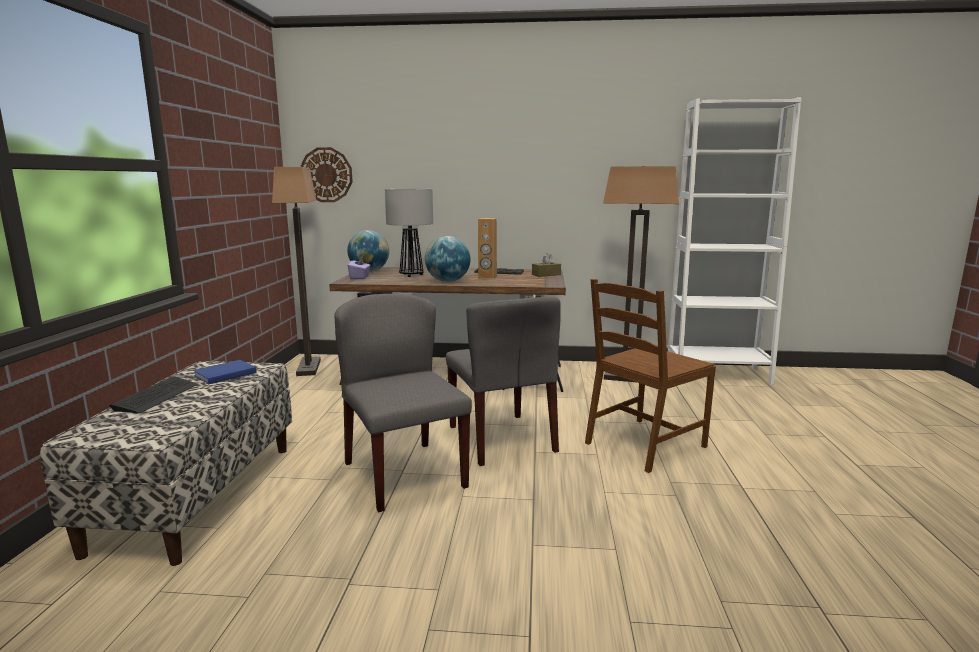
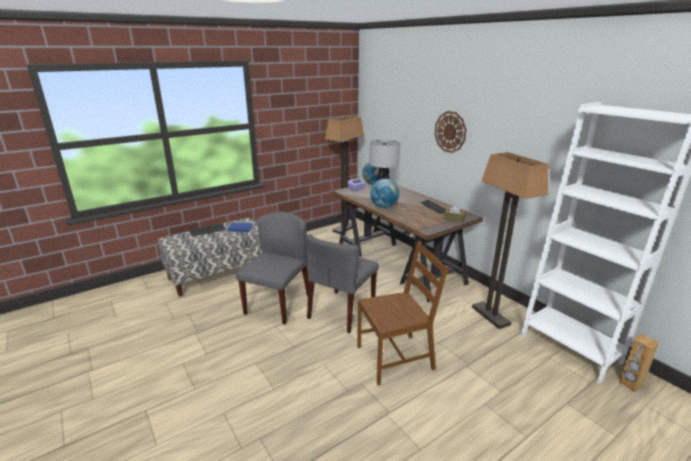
camera: 50 degrees right, 10 degrees up
(326, 175) = (373, 120): wall clock -> wall clock (450, 132)
(487, 277) = (414, 210): brown speaker -> brown speaker (630, 384)
(644, 445) = (395, 358): brown chair -> brown chair turned 150 degrees clockwise

